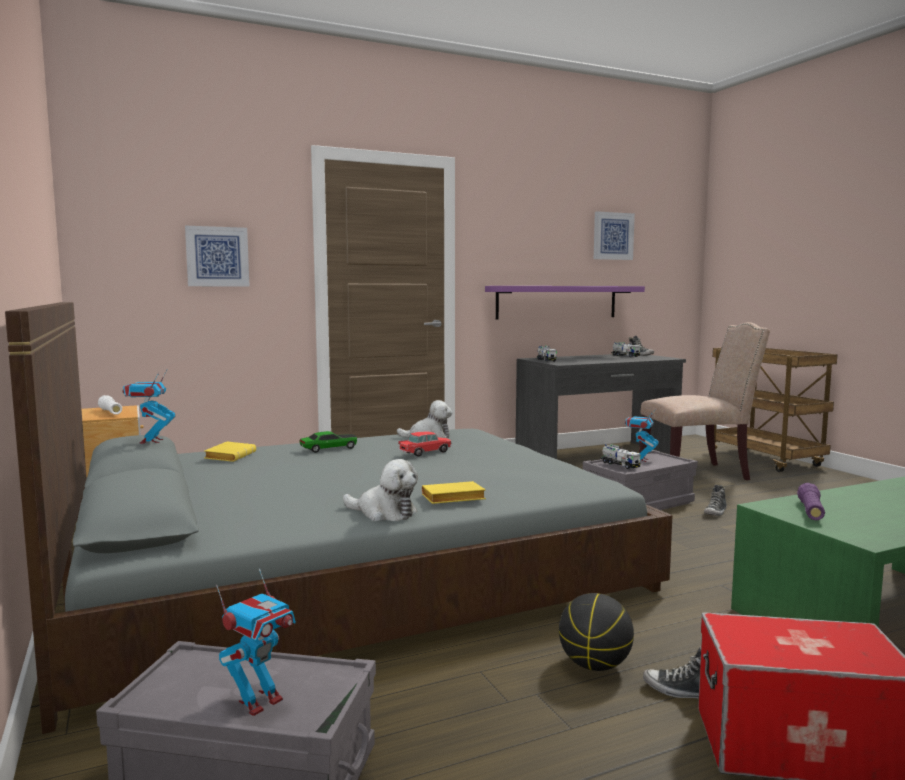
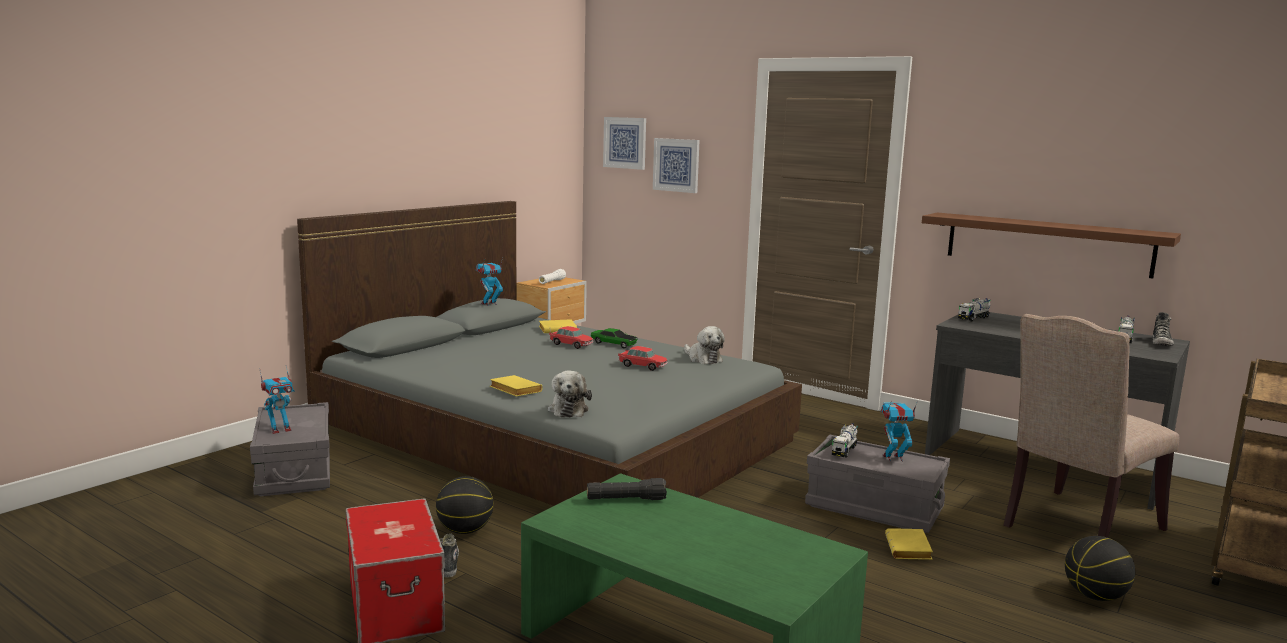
camera: 60 degrees right, 5 degrees up
(259, 702) = (280, 430): toy robot -> toy robot turned 45 degrees counterclockwise
(303, 460) = (571, 345): none -> toy car
(384, 513) = (467, 382): plush toy -> plush toy (568, 409)
(557, 302) = (1047, 244): purple shelf -> brown shelf
(613, 236) = (1166, 154): picture -> picture (625, 143)
(697, 473) = (1076, 528): beige chair -> beige chair turned 90 degrees clockwise
(715, 512) = (910, 550): shoe -> yellow book
(792, 494) = (1095, 596): none -> basketball
(810, 511) = (626, 500): purple flashlight -> black flashlight

